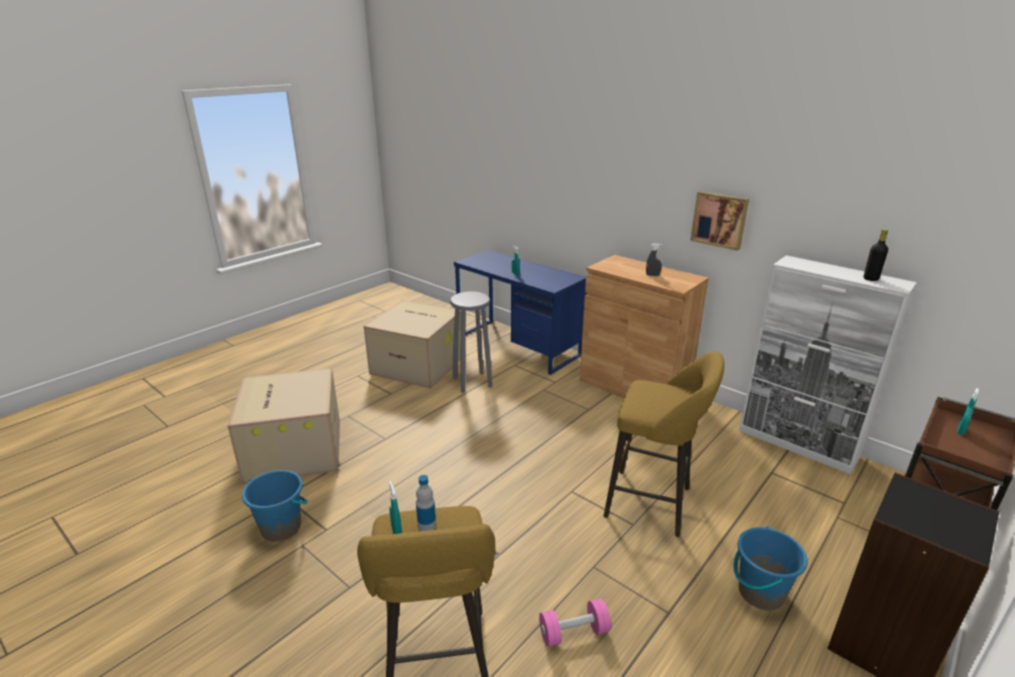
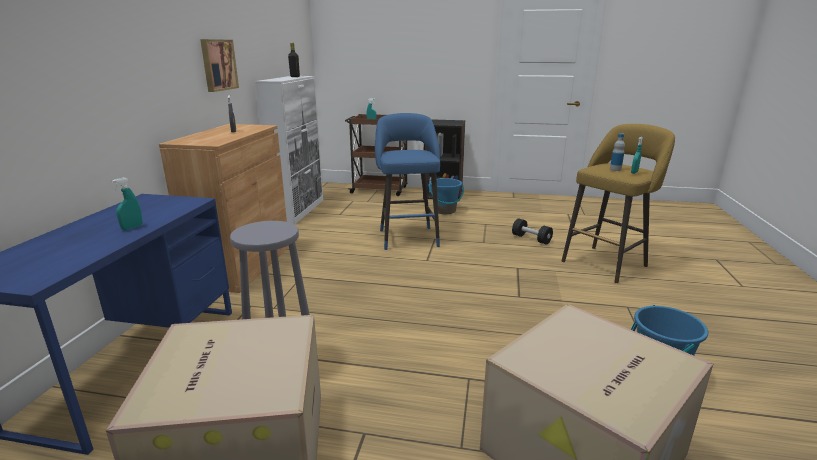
camera: 120 degrees left, 5 degrees down
(573, 632) = (531, 239): pink dumbbell -> black dumbbell
(653, 503) = (408, 236): yellow stool -> blue stool

